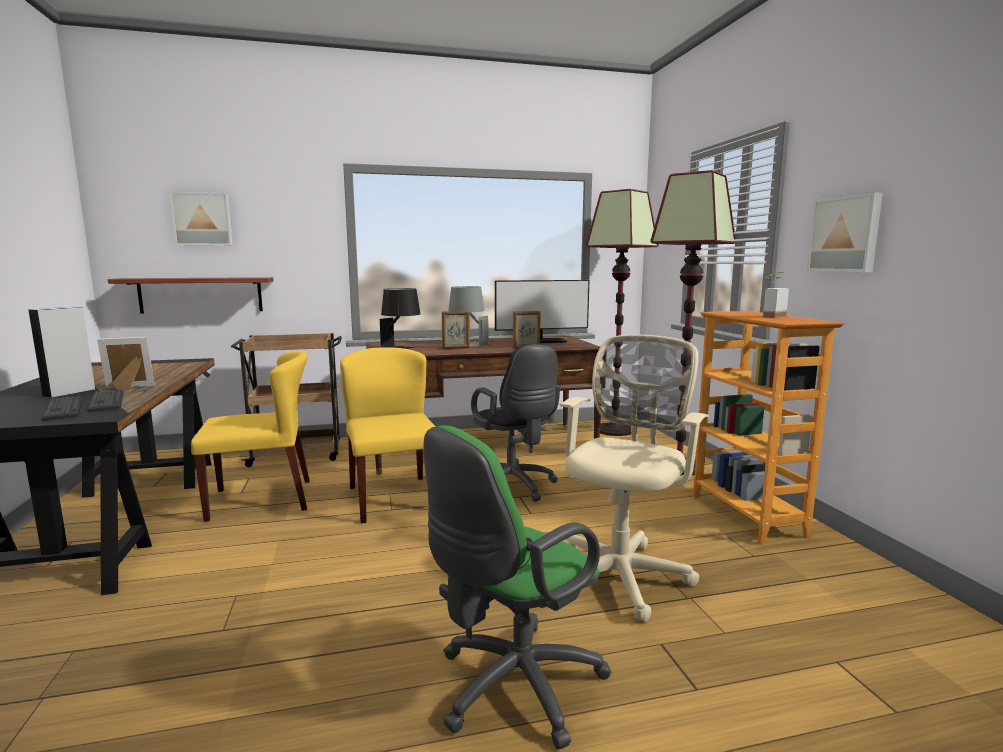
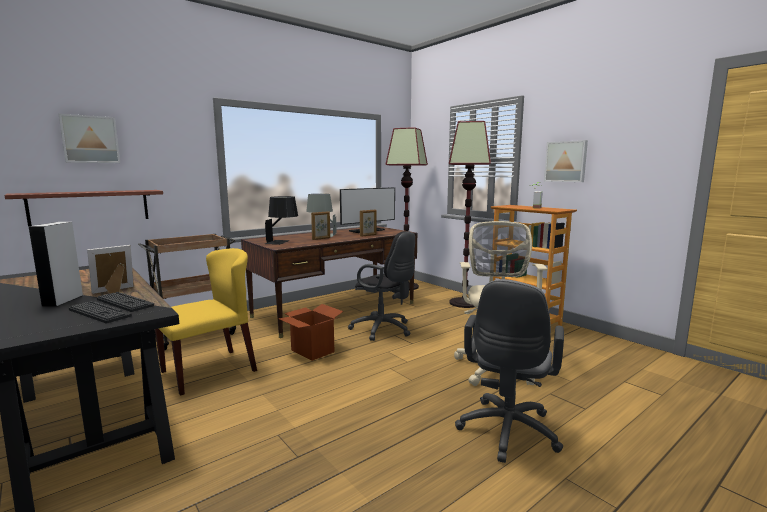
camera: 25 degrees left, 0 degrees up
(393, 498) = (312, 351): yellow chair -> cardboard box
(511, 688) = (506, 433): green office chair -> grey office chair

